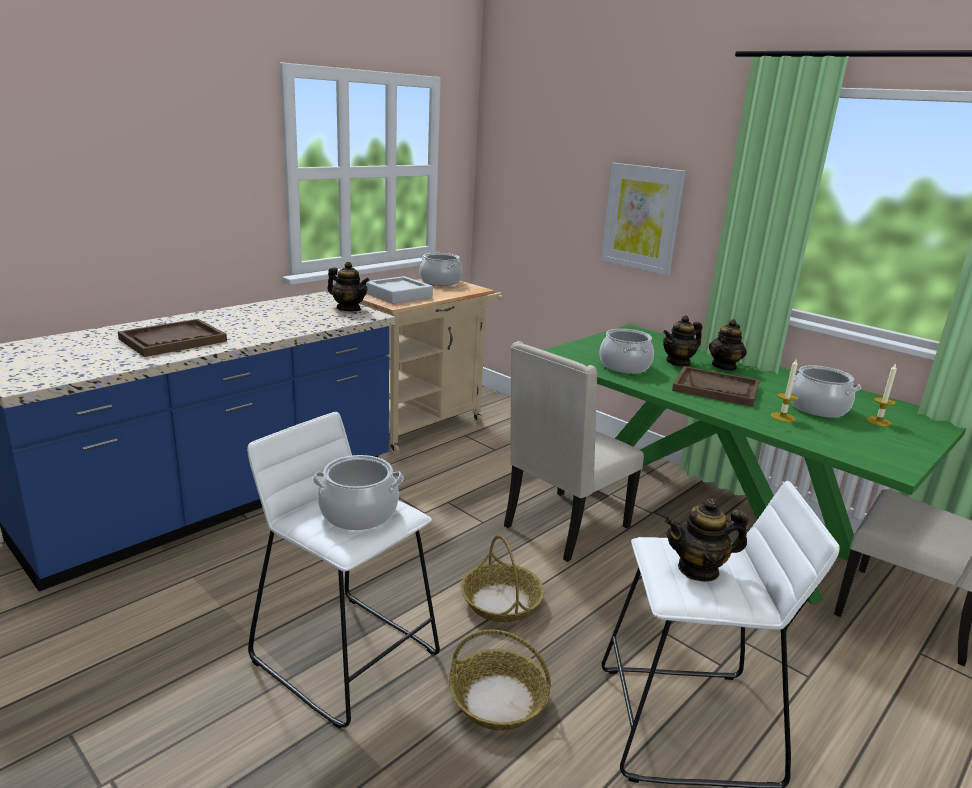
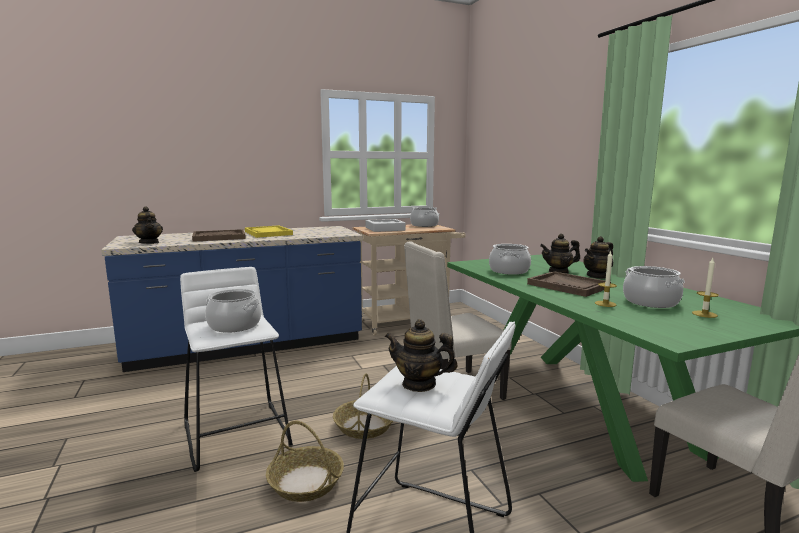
camera: 25 degrees right, 10 degrees down
(241, 321) = (268, 233): none -> yellow tray
(348, 309) = (340, 231): teapot -> teapot (149, 242)
(642, 218) = (554, 171): picture -> none

